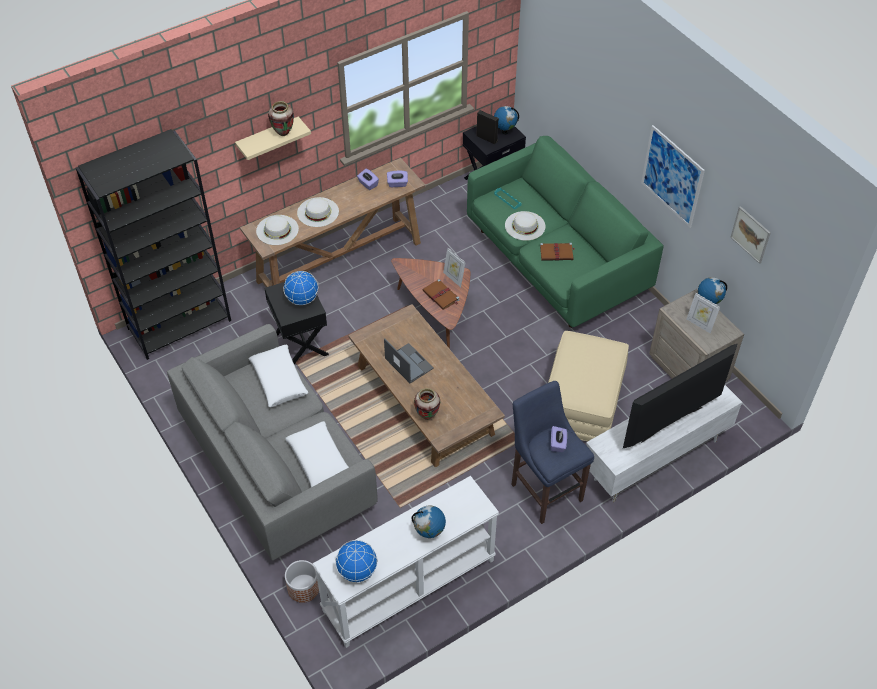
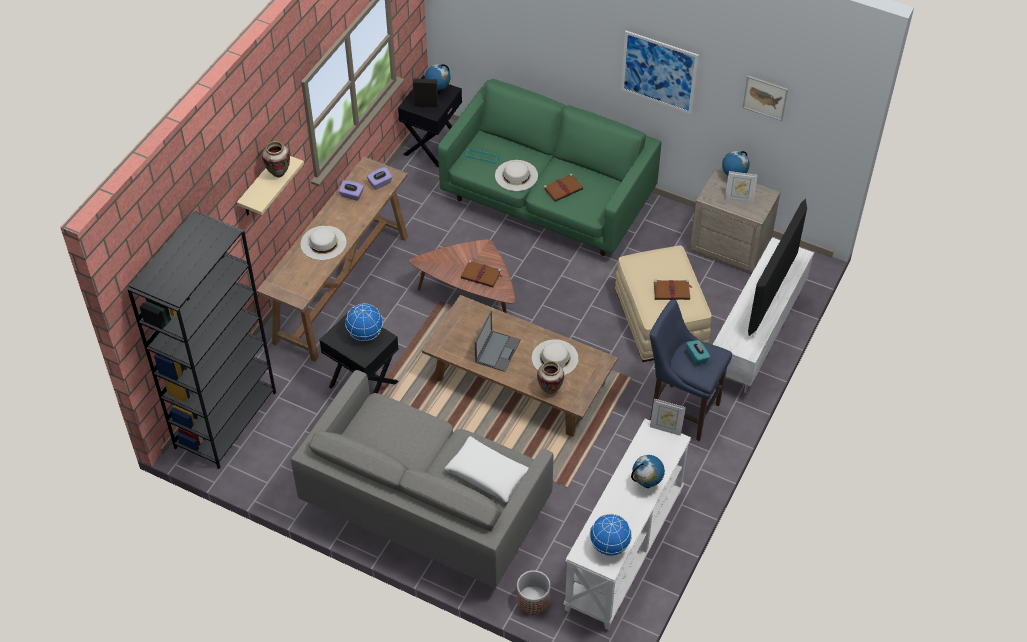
camera: 30 degrees left, 0 degrees up
(277, 230) = (296, 277): white hat -> white hat (555, 358)
(279, 380) = (394, 420): white pillow -> none
(408, 363) = (497, 350): laptop -> laptop turned 90 degrees clockwise
(454, 278) = (481, 254): picture frame -> picture frame (666, 428)
(558, 444) = (697, 356): purple tissue box -> turquoise tissue box
(589, 379) = (672, 291): none -> brown book

